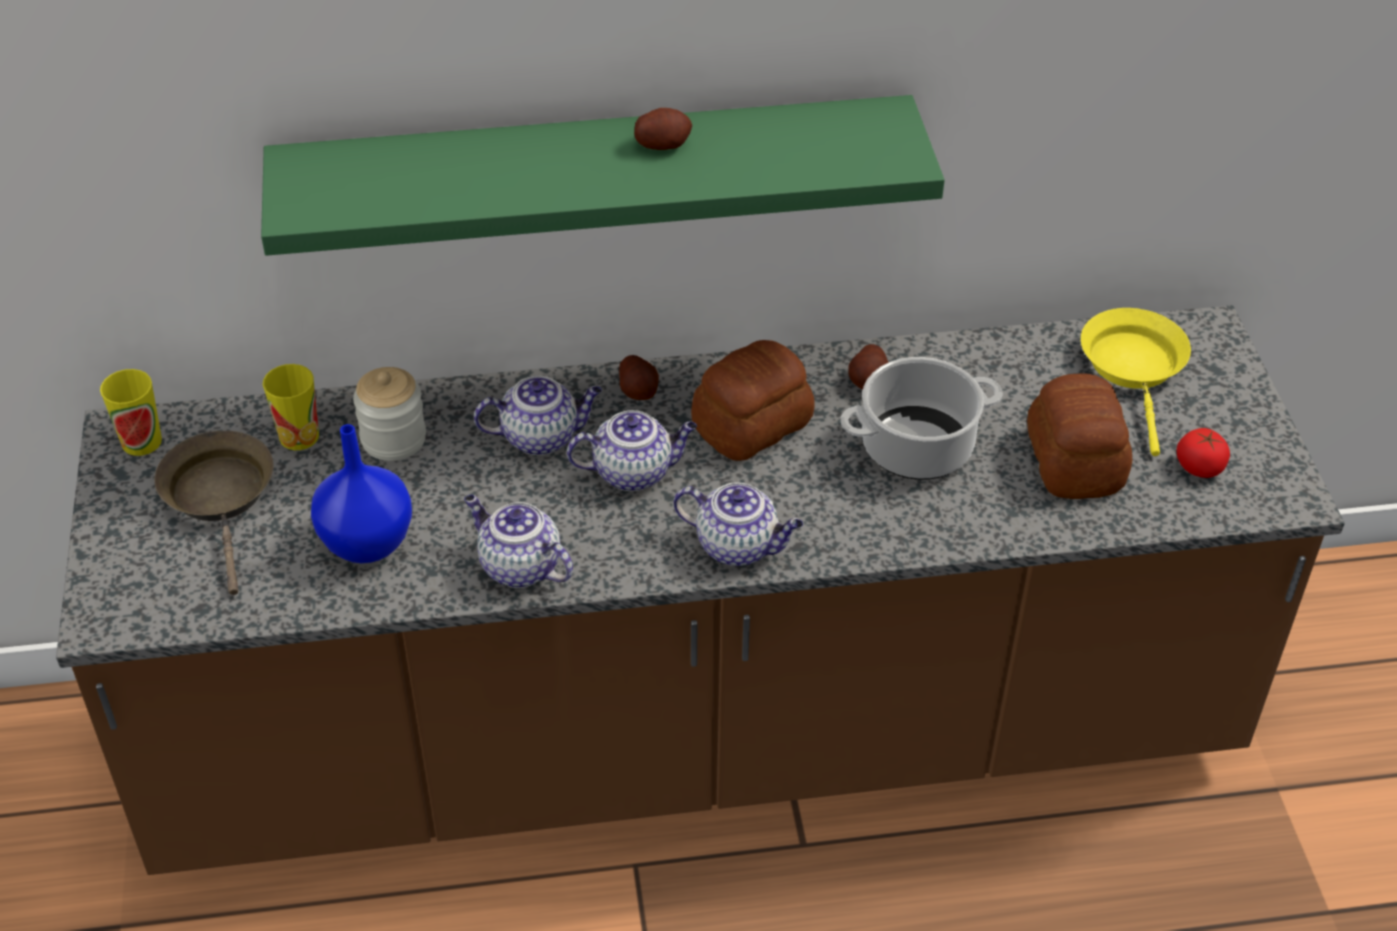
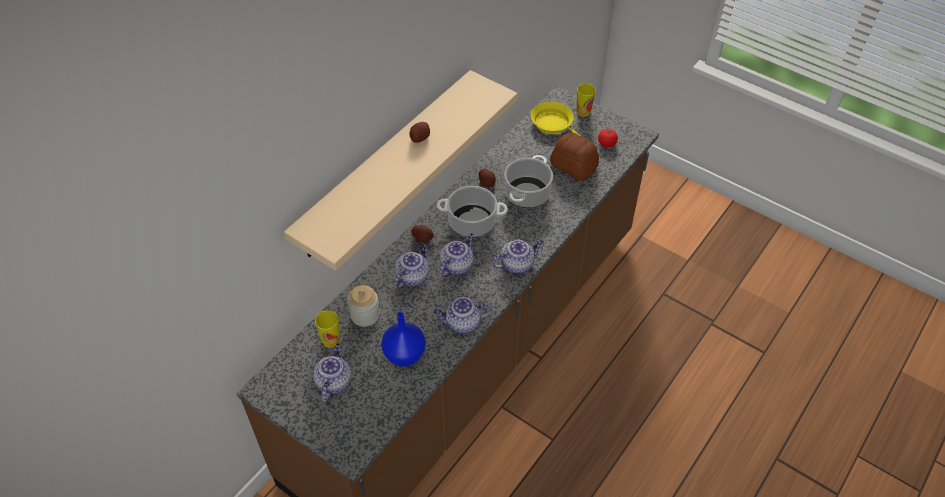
camera: 45 degrees left, 5 degrees up
(141, 441) = (275, 386): cup -> cup (583, 111)
(221, 497) = (333, 381): brown frying pan -> teapot
(595, 171) = (386, 164): green shelf -> beige shelf
(754, 425) = (472, 222): bread -> cooking pot

